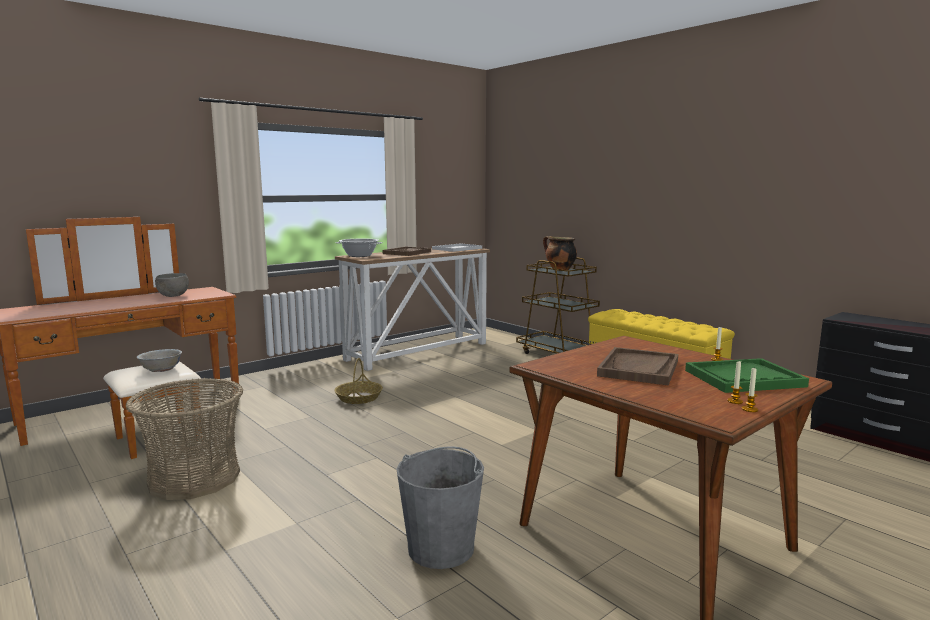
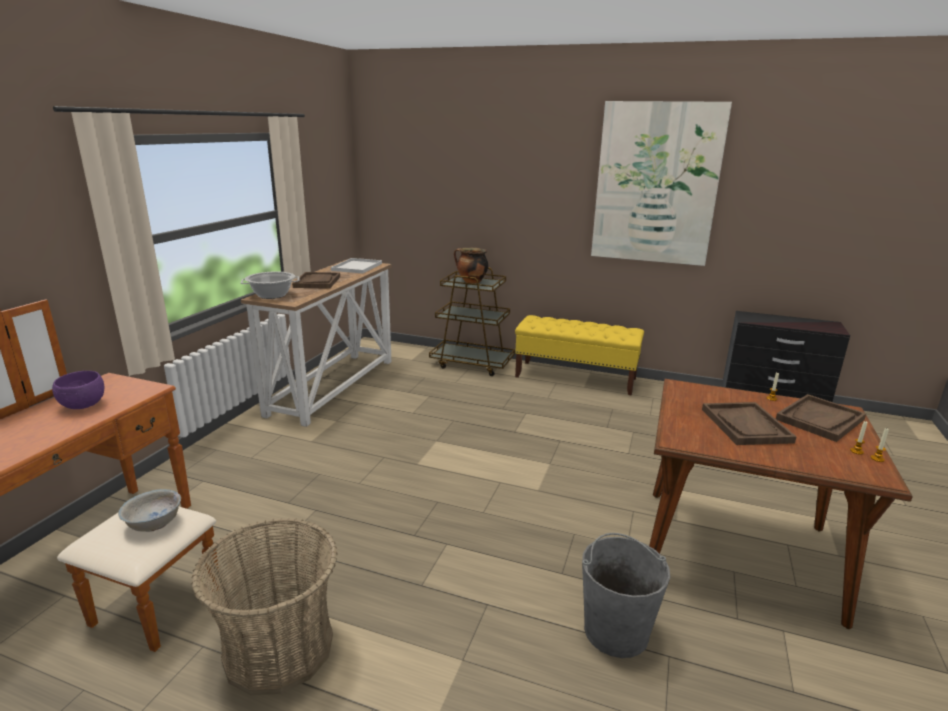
camera: 30 degrees left, 10 degrees up
(173, 296) = (82, 405): grey bowl -> purple bowl
(358, 398) = (339, 468): basket -> none
(743, 378) = (820, 419): green tray -> brown tray
(744, 165) = (656, 184): none -> picture

